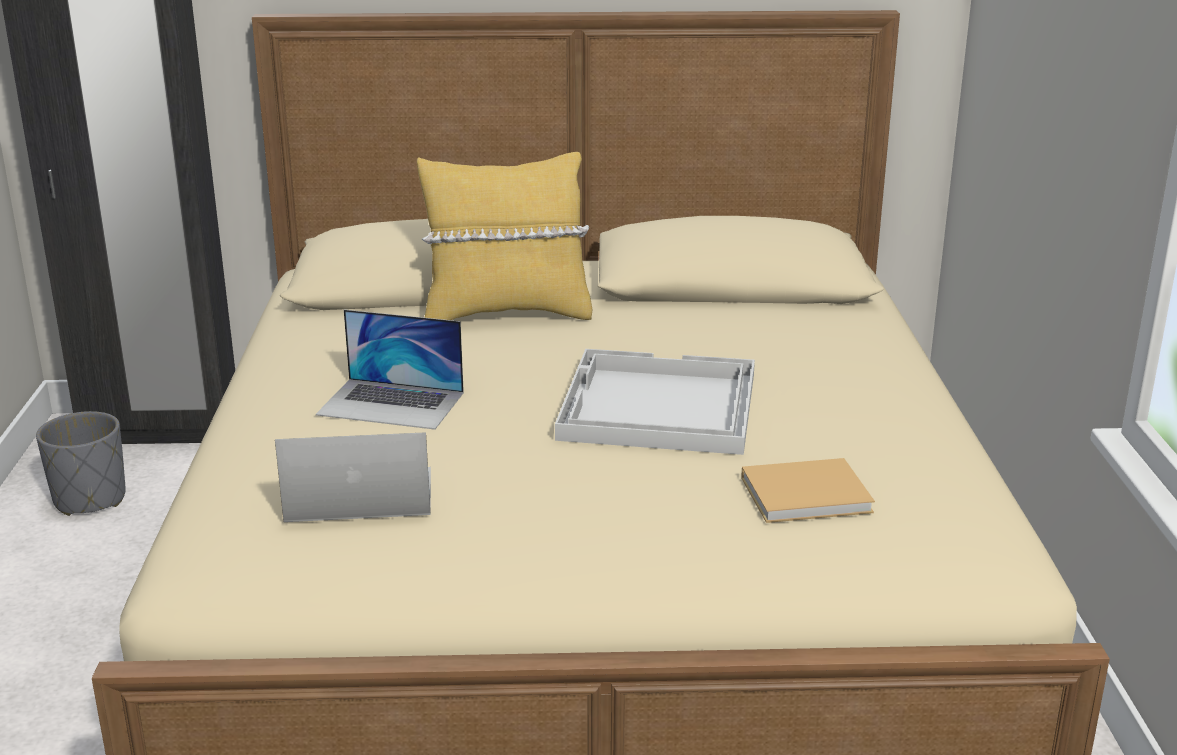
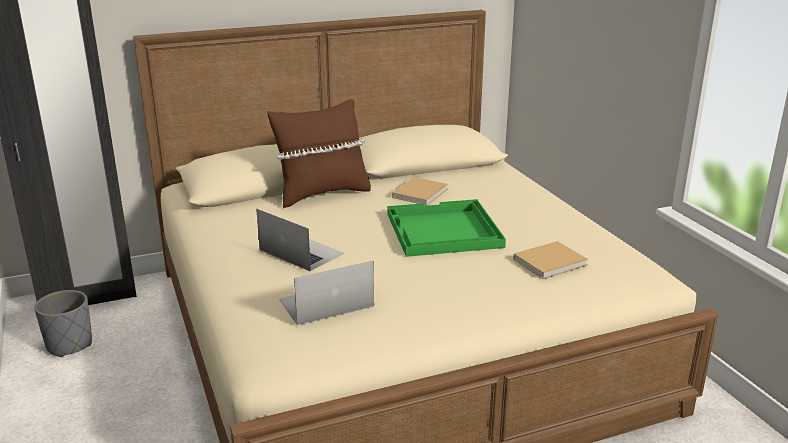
camera: 20 degrees left, 0 degrees up
(391, 403) = (301, 251): laptop -> laptop turned 135 degrees counterclockwise
(506, 314) = (322, 194): yellow pillow -> brown pillow
(657, 407) = (442, 231): white tray -> green tray
(676, 335) = (421, 192): none -> beige book

